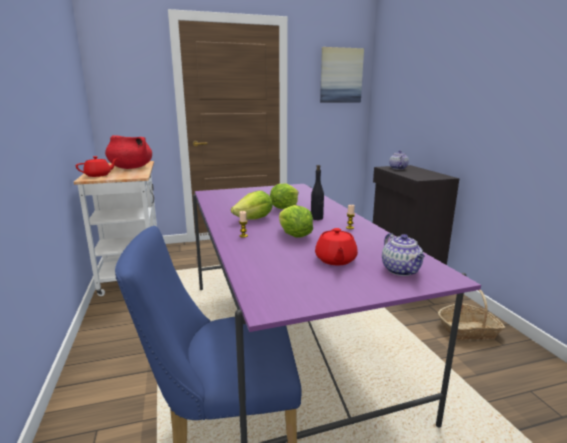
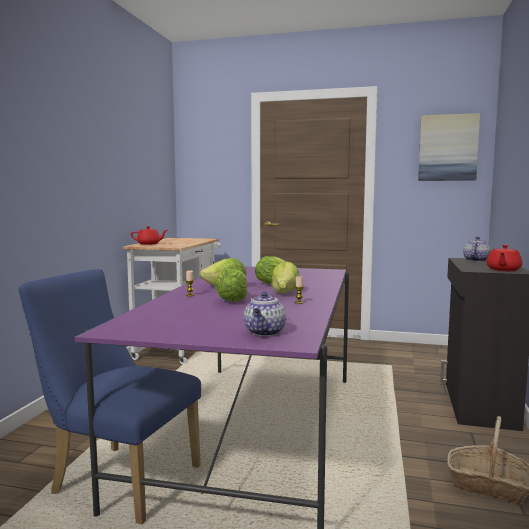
camera: 30 degrees right, 10 degrees down
(130, 168) = (185, 241): red cooking pot -> none
(317, 218) = (285, 293): black bottle -> lettuce
(335, 260) = (225, 318): red teapot -> red teapot (503, 270)

